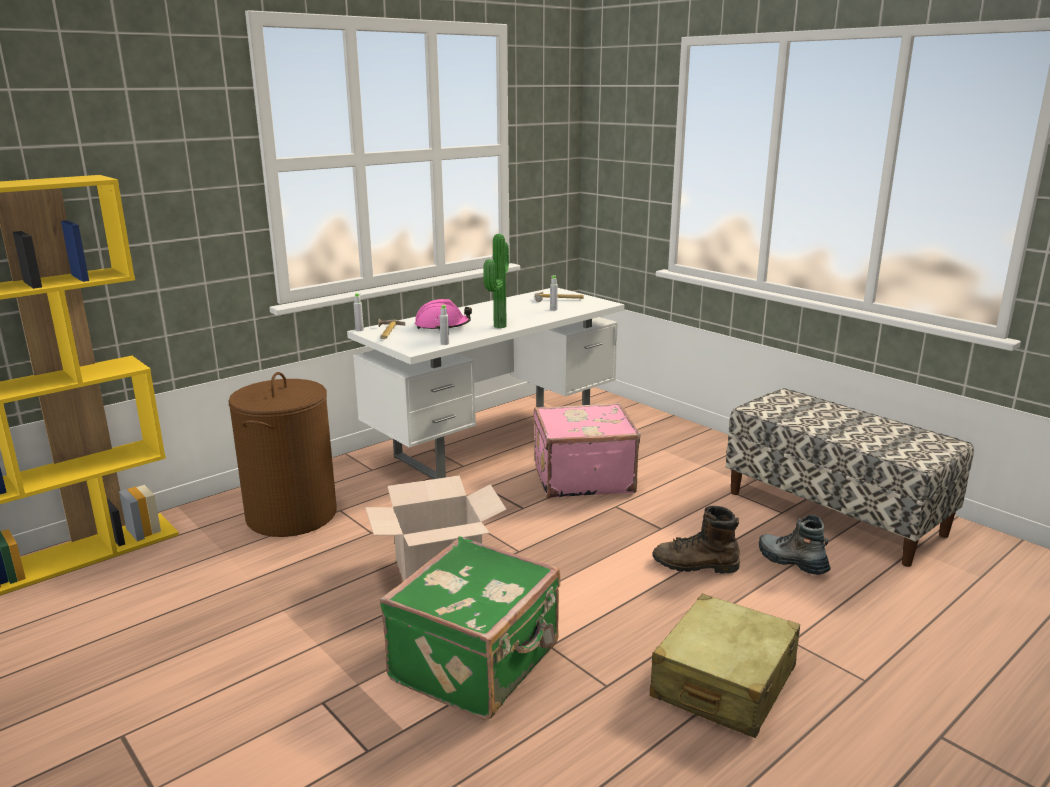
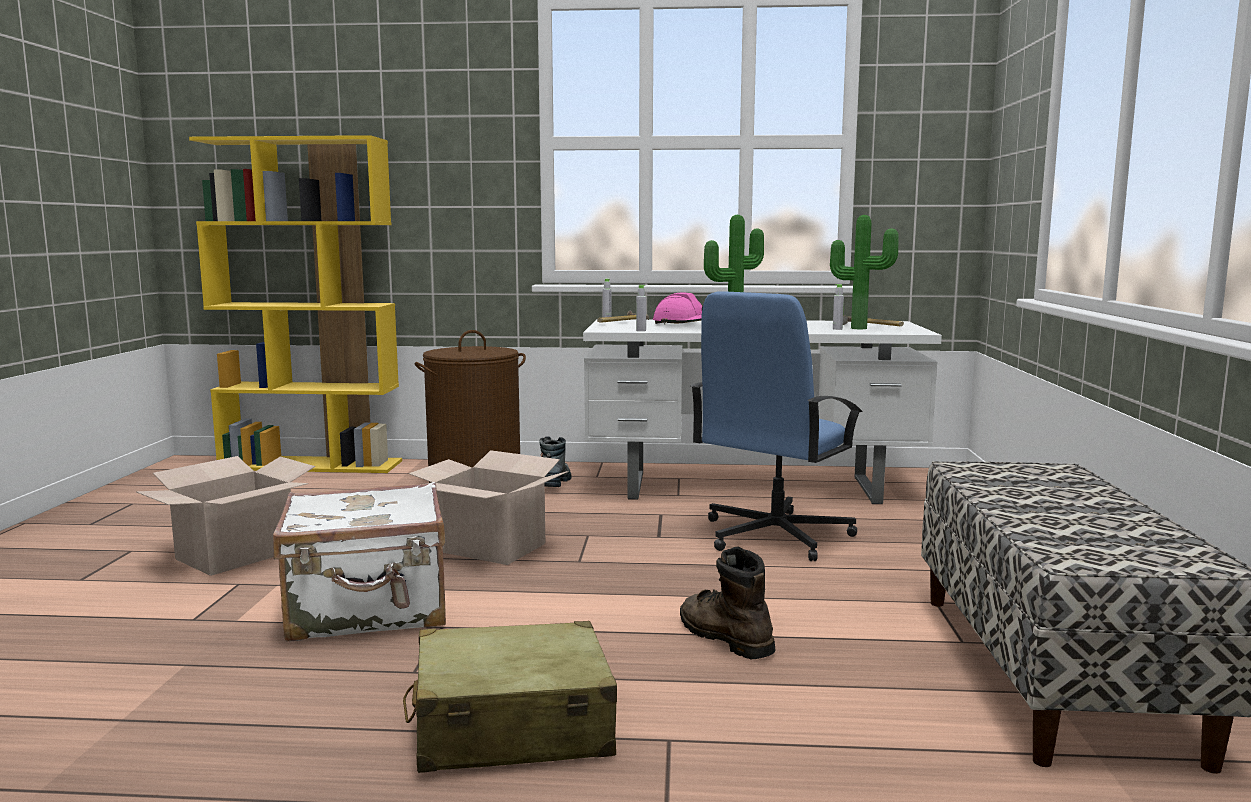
camera: 45 degrees right, 10 degrees down
(247, 681) = (235, 555): none -> cardboard box
(478, 663) = (369, 610): green suitcase -> white suitcase
(561, 305) = (859, 328): none -> potted plant
(582, 478) = (774, 536): pink suitcase -> blue office chair
(791, 562) = (854, 684): boot -> boot (554, 483)

